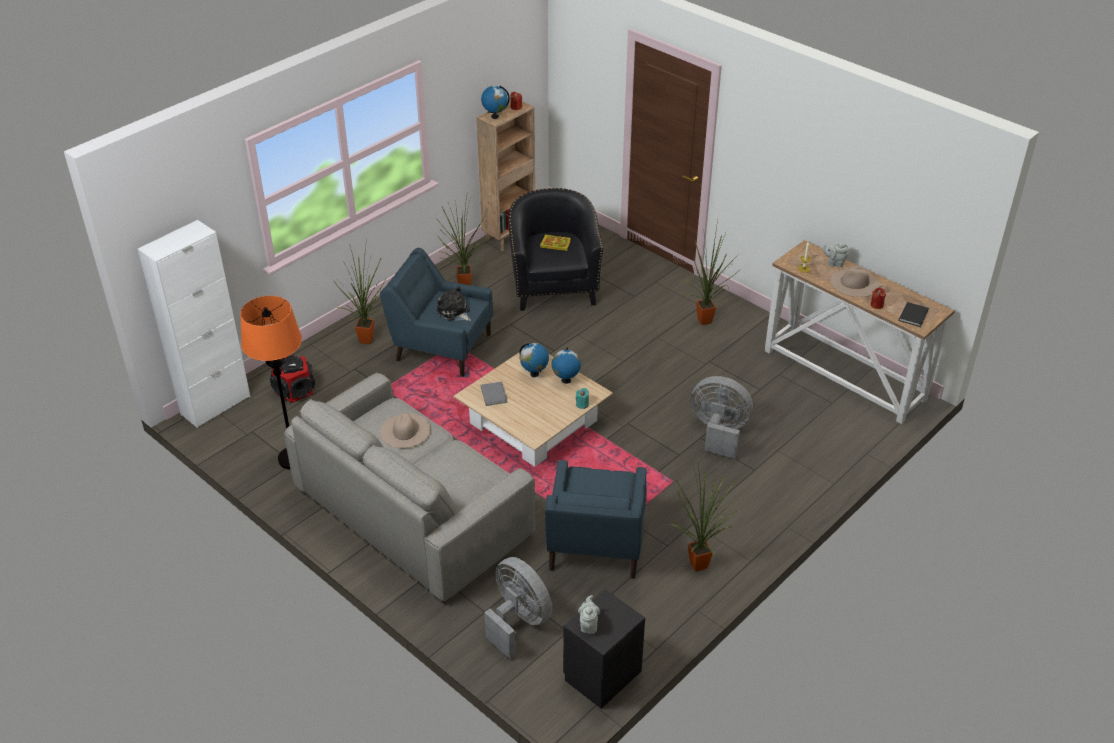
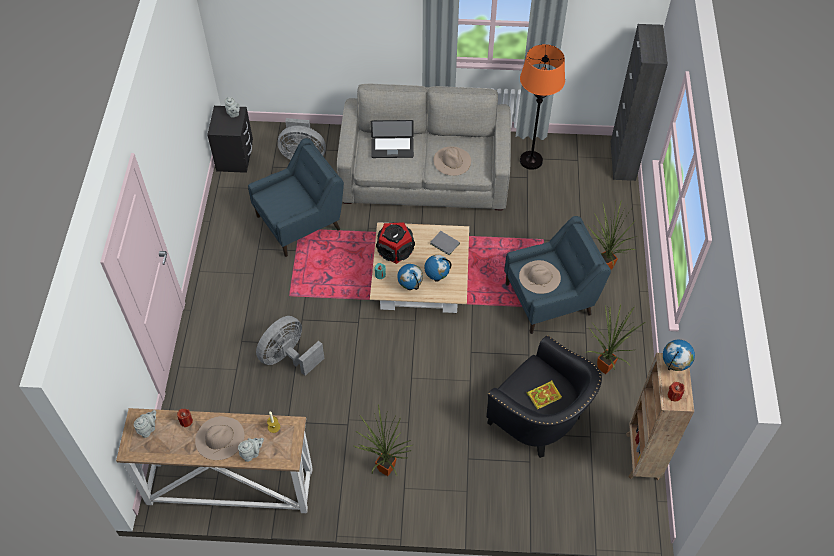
camera: 140 degrees right, 15 degrees up
(215, 405) = (622, 161): white cabinet -> black cabinet
(294, 390) = (594, 201): speaker -> speaker (395, 250)
(448, 479) = (392, 148): none -> laptop
(454, 312) = (539, 277): plush toy -> beige hat
(595, 545) = (300, 222): blue armchair -> blue armchair turned 90 degrees clockwise
(697, 563) = (231, 249): potted plant -> none
(718, 432) = (288, 357): grey fan -> grey fan turned 150 degrees clockwise
(914, 315) = (148, 429): black book -> grey teapot

